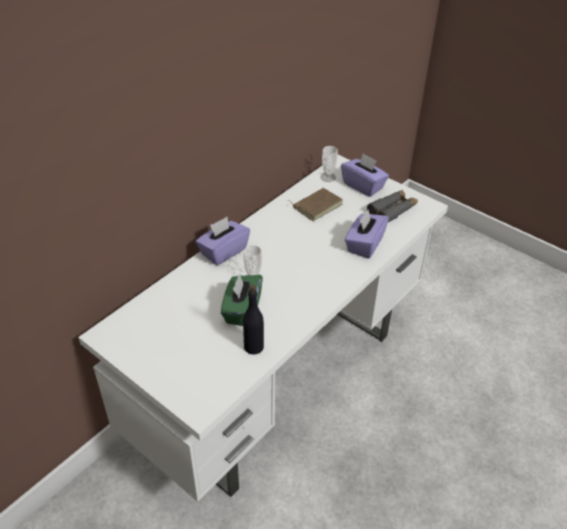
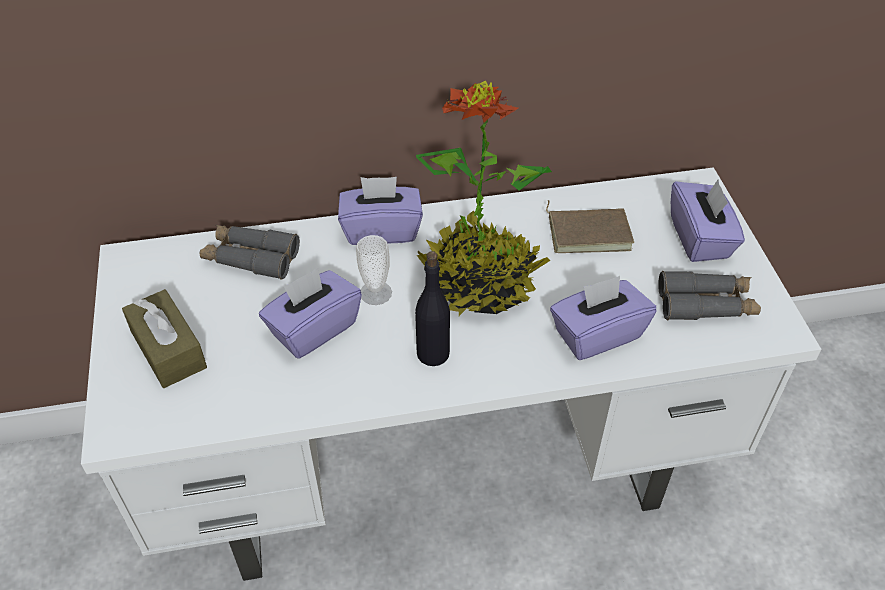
camera: 40 degrees right, 5 degrees up
(172, 297) = (251, 258): none -> grey binoculars
(181, 360) = (168, 349): none -> brown tissue box
(242, 310) = (313, 329): green tissue box -> purple tissue box
(253, 346) = (271, 390): black bottle -> black bottle (433, 353)
(294, 250) = (480, 282): none -> potted plant
(328, 177) = (656, 196): cup -> none

